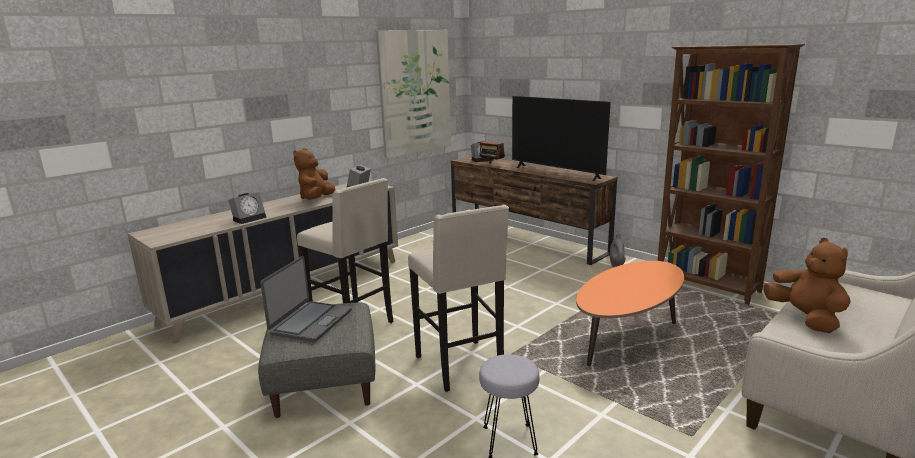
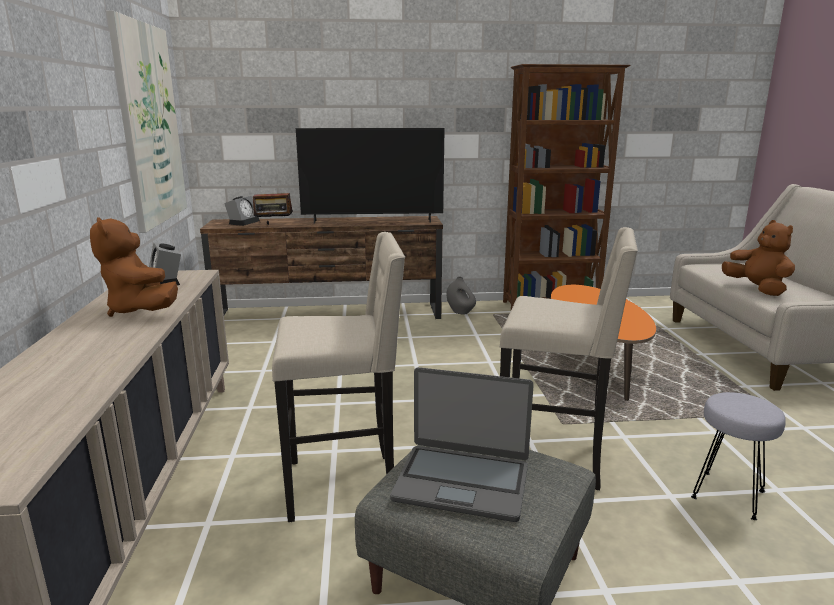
camera: 50 degrees left, 0 degrees up
(249, 218) = (102, 370): alarm clock -> none
(310, 322) = (462, 482): laptop -> laptop turned 135 degrees clockwise
(805, 318) = (757, 289): brown plush toy -> brown plush toy turned 45 degrees clockwise

